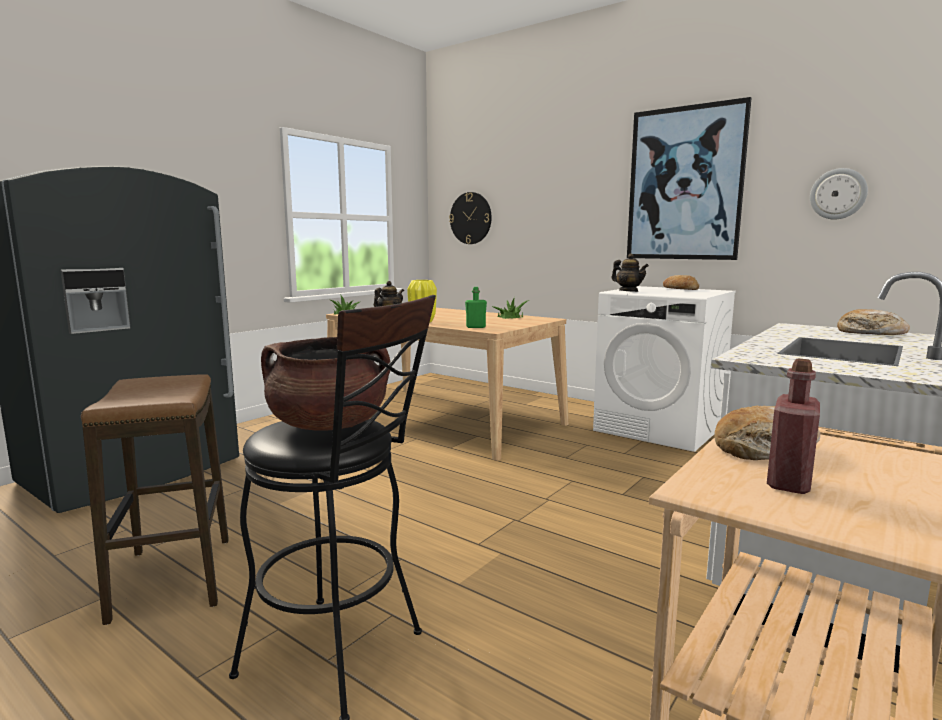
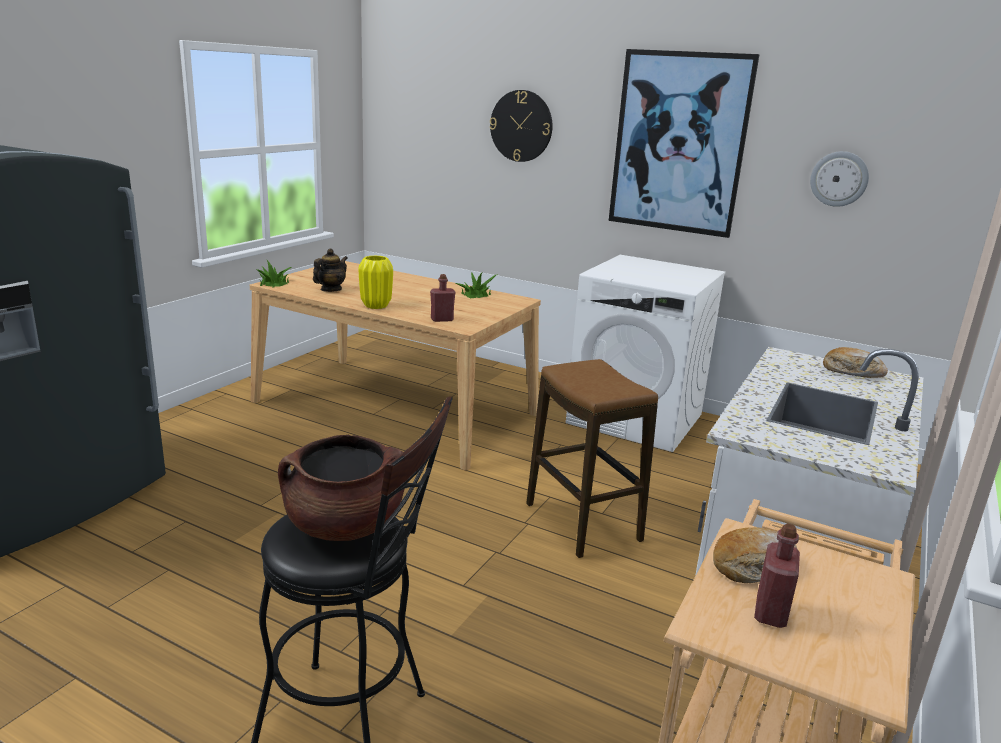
camera: 10 degrees left, 10 degrees up
(173, 578) = (147, 648): stool -> stool (583, 522)
(470, 218) = (419, 147): wall clock -> wall clock (521, 126)
(475, 327) = (442, 319): green bottle -> red bottle
(628, 291) = (612, 273): teapot -> none
(680, 289) = (666, 267): bread -> none

